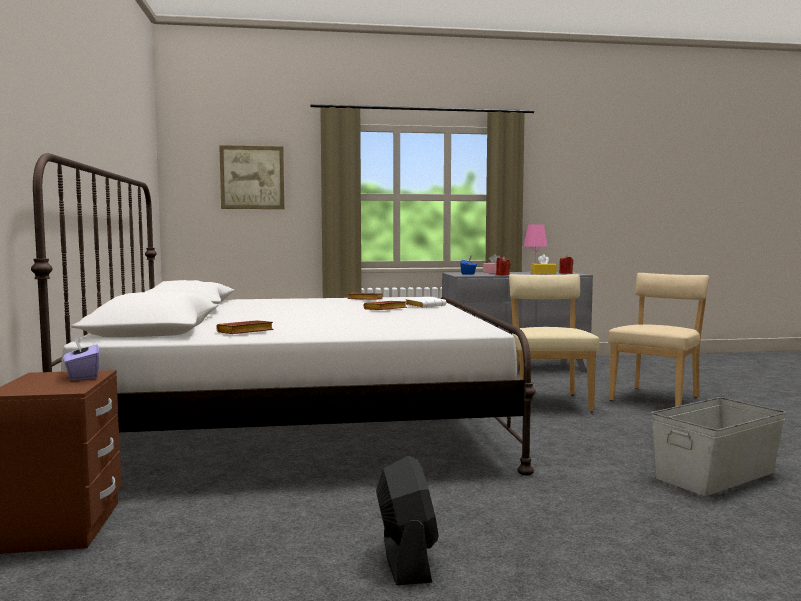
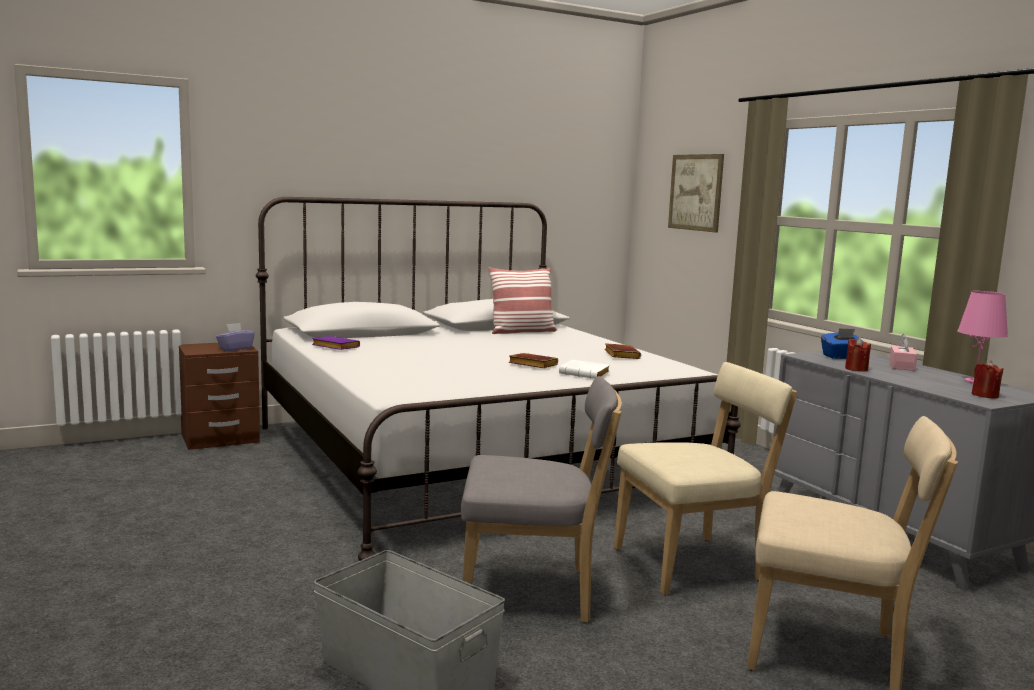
camera: 70 degrees right, 5 degrees up
(236, 304) = (521, 331): none -> pillow
(244, 333) = (334, 347): brown book -> purple book
(406, 559) = (163, 528): black fan -> none
(543, 273) = (945, 385): yellow tissue box -> none
(590, 436) = (534, 593): none -> grey chair

